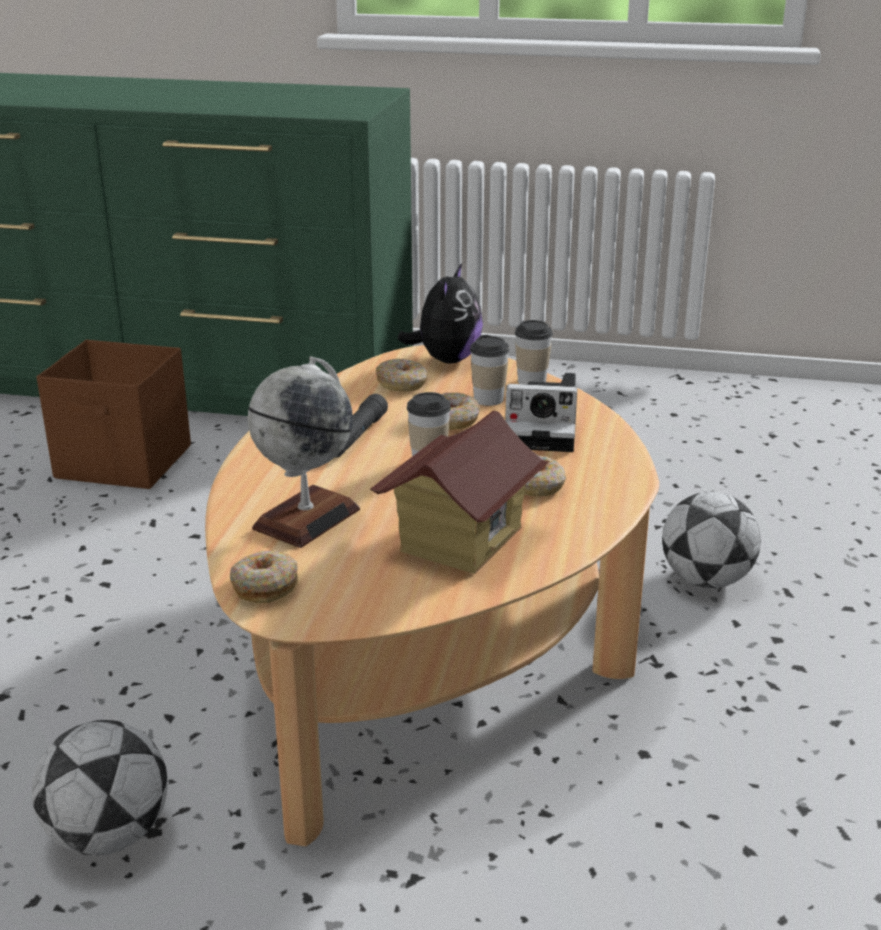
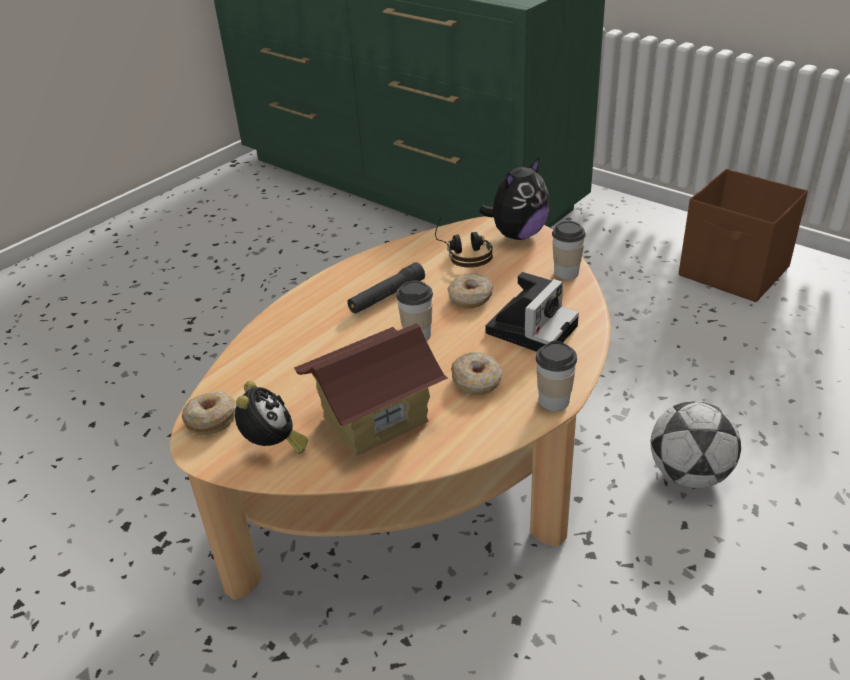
camera: 30 degrees right, 10 degrees up
(108, 835) = (132, 542): football -> none
(125, 463) = (334, 249): brown storage box -> brown storage box (734, 272)
(306, 518) = (289, 365): globe -> none
(369, 590) = (273, 446): none -> alarm clock
(402, 384) = (463, 252): donut -> headphones
(488, 399) = (515, 283): cup -> cup (554, 401)
(544, 431) = (532, 327): camera -> camera turned 90 degrees counterclockwise

